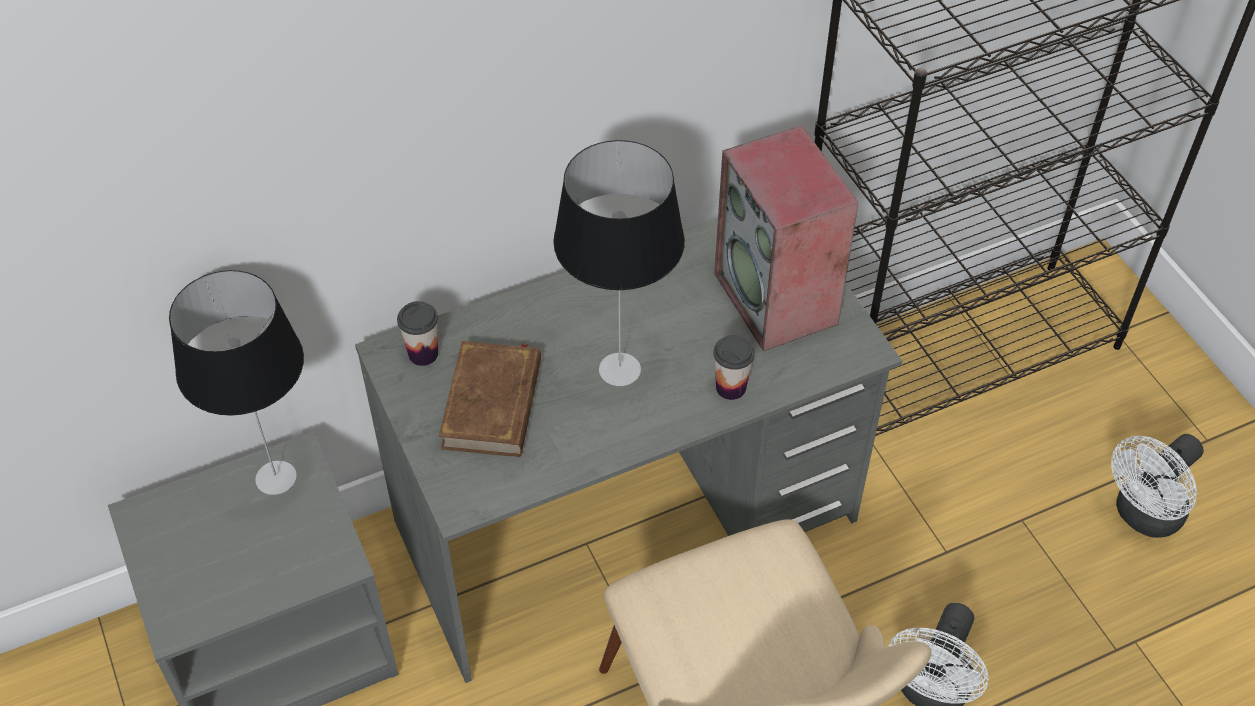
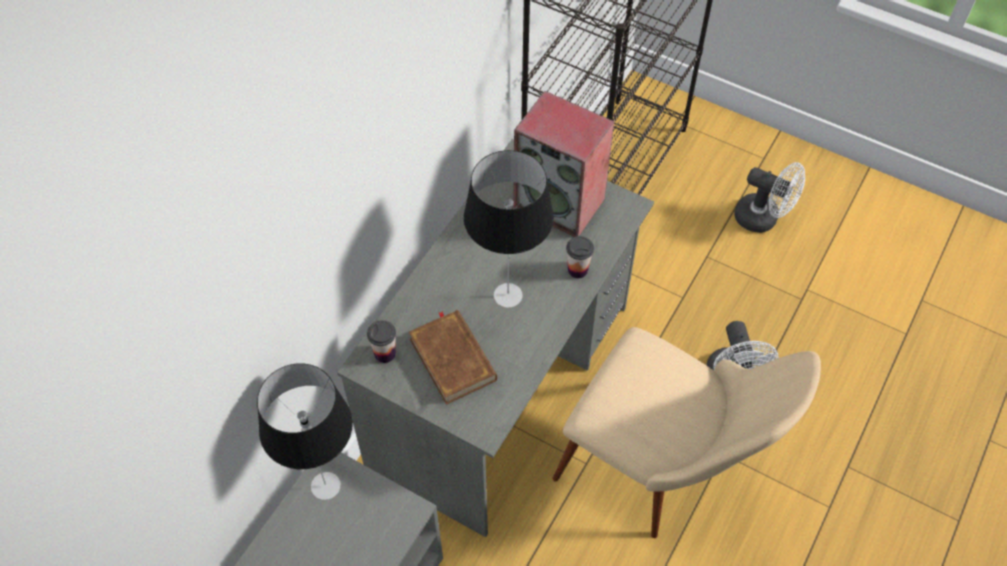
camera: 35 degrees left, 5 degrees up
(1143, 516) = (763, 219): white fan -> white fan turned 75 degrees counterclockwise

